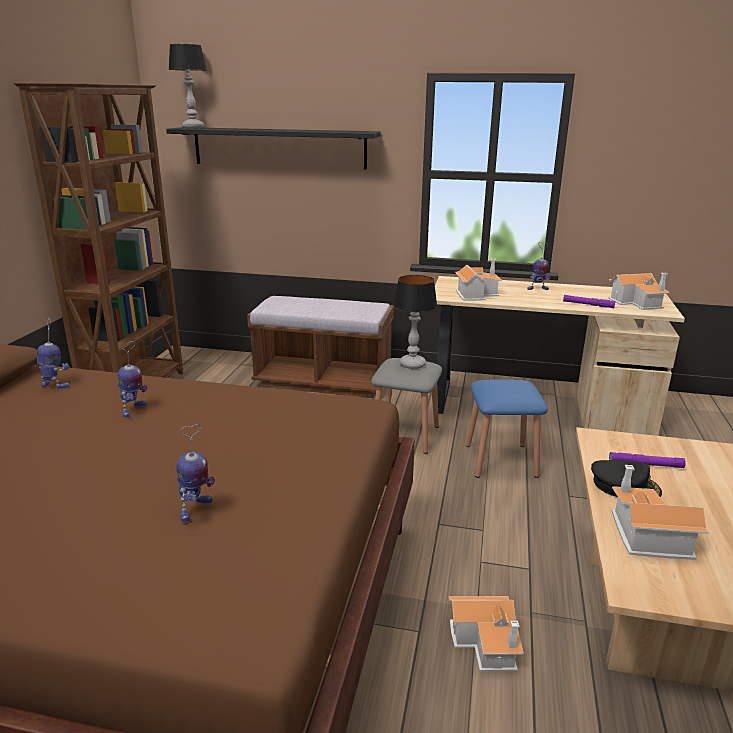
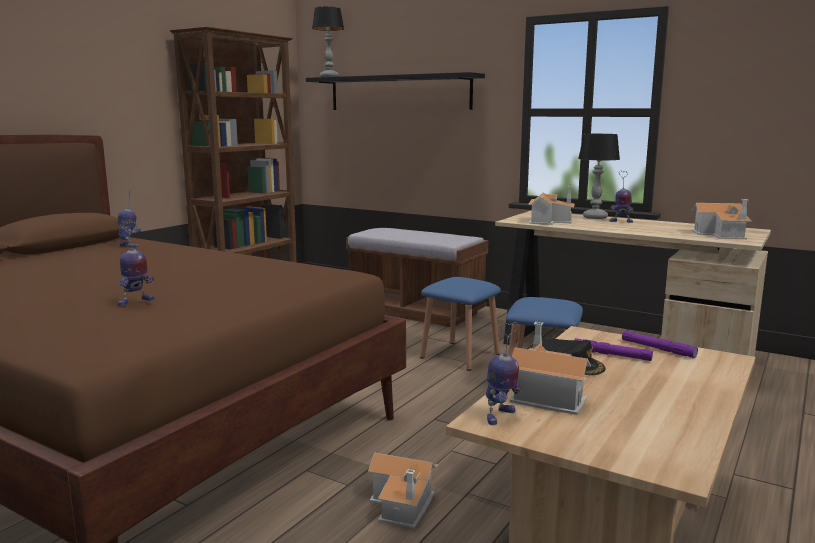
camera: 20 degrees right, 10 degrees down
(133, 410) = (165, 260): toy robot -> toy robot (500, 417)
(405, 435) = (460, 355): grey stool -> blue stool
(412, 364) = (466, 280): table lamp -> table lamp (594, 217)
(588, 305) = (660, 232): purple flashlight -> purple flashlight (658, 349)

